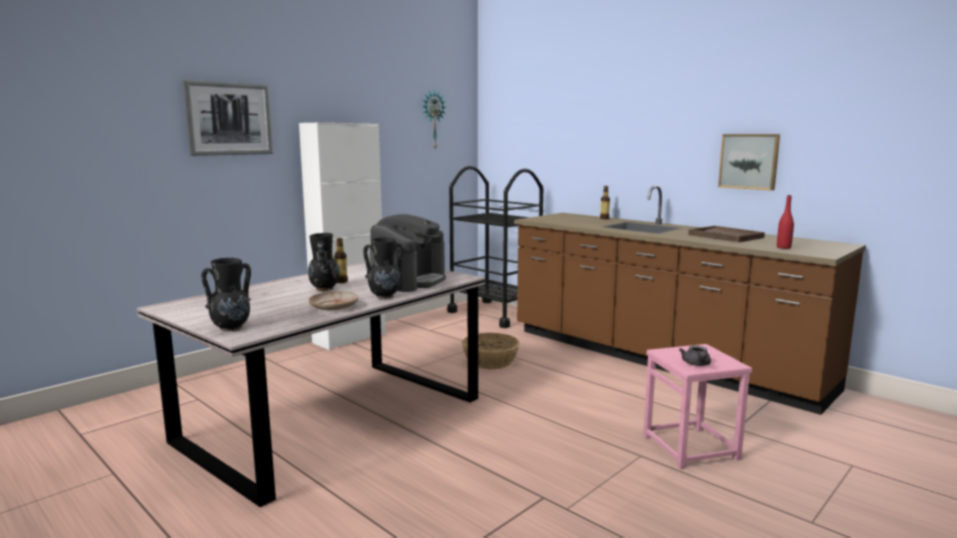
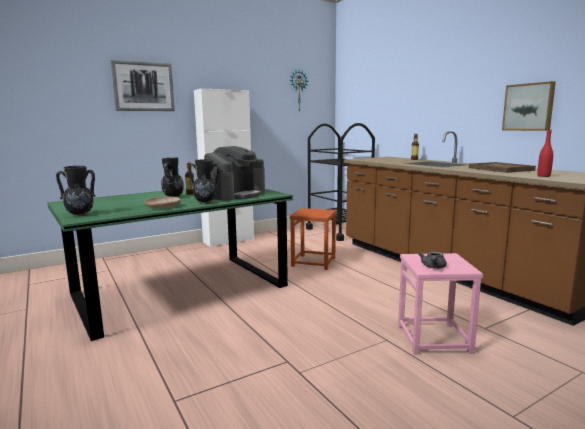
camera: 15 degrees right, 0 degrees up
(333, 418) = (180, 289): grey dining table -> green dining table
(490, 361) = (314, 262): basket -> brown stool

